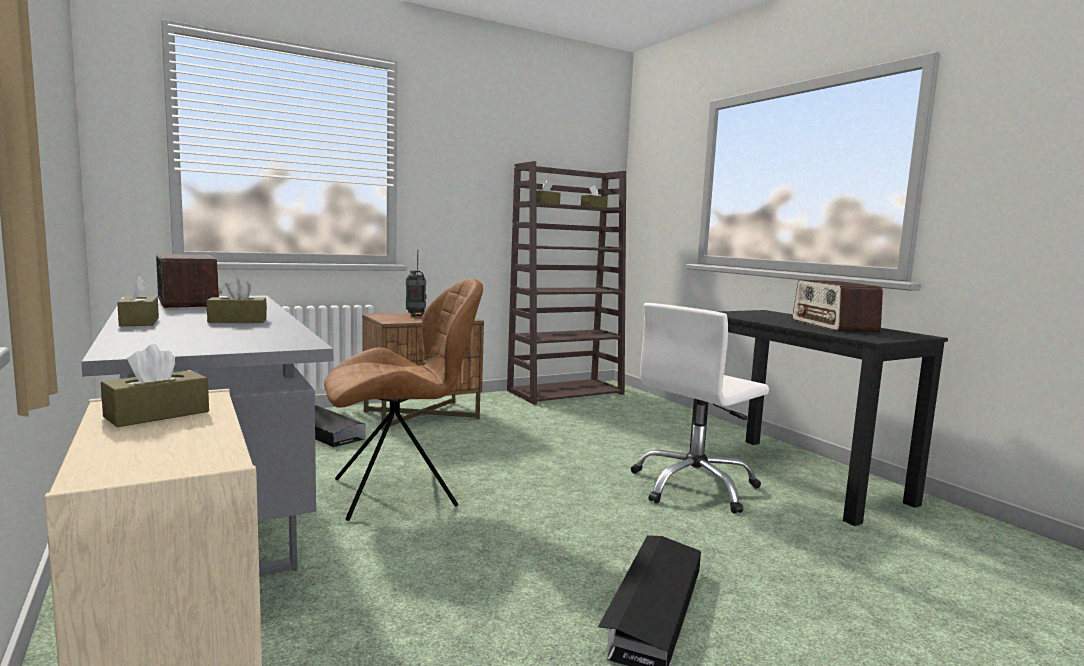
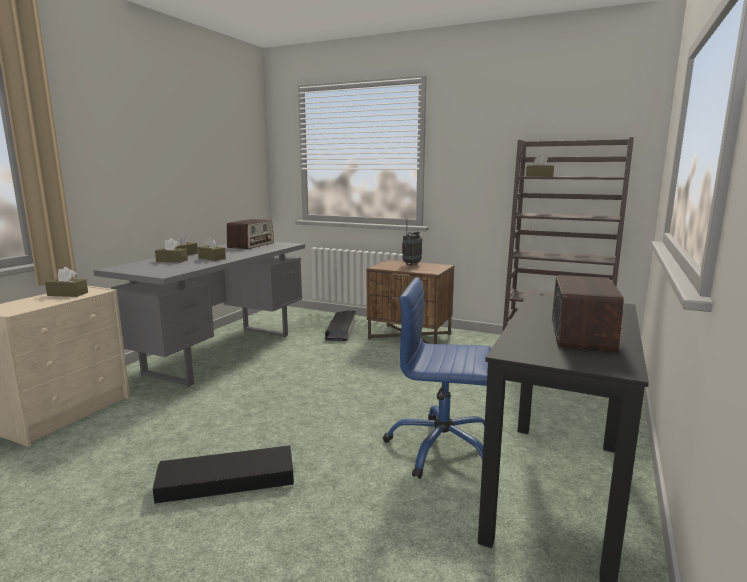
camera: 55 degrees right, 5 degrees up
(400, 492) = (293, 373): brown chair -> none
(593, 207) = (601, 176): brown tissue box -> brown tissue box (172, 261)
(694, 487) = (442, 448): white office chair -> blue office chair
(833, 325) = (582, 334): radio -> radio turned 150 degrees clockwise

